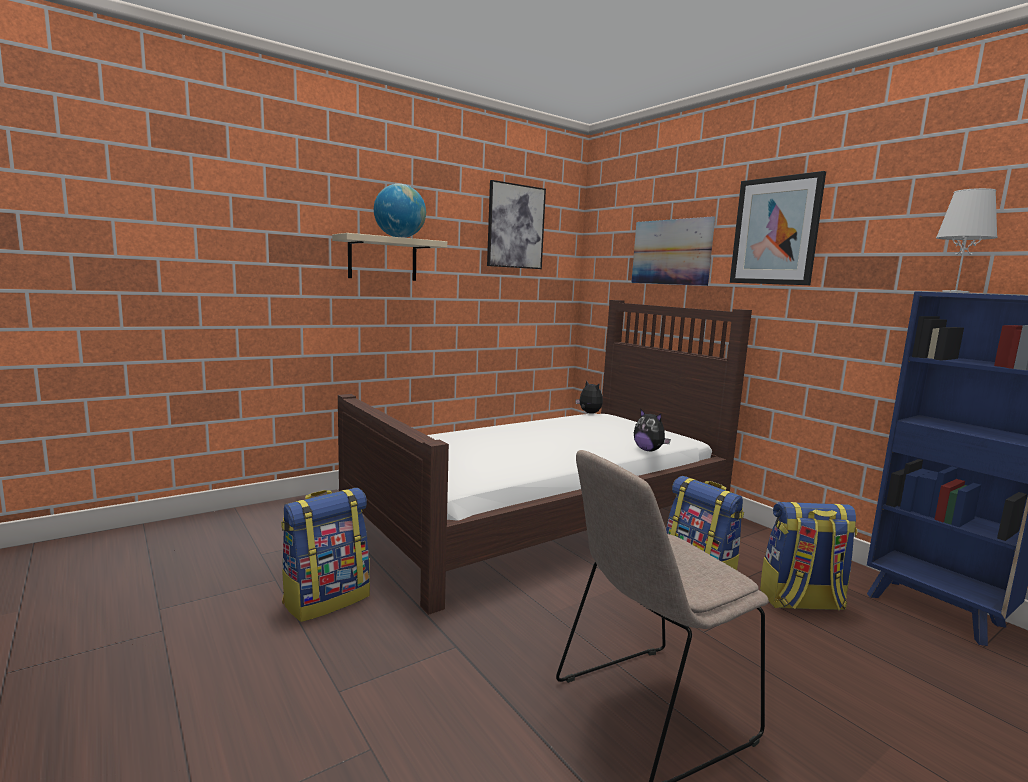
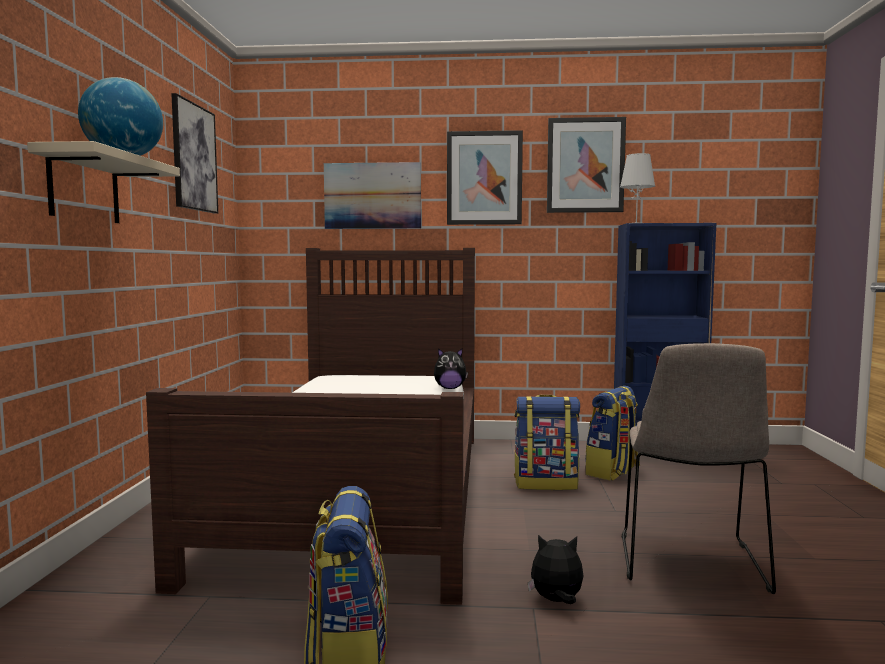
camera: 50 degrees left, 5 degrees down
(588, 413) = (316, 377): plush toy -> plush toy (556, 601)
(905, 209) = (585, 165): none -> picture

